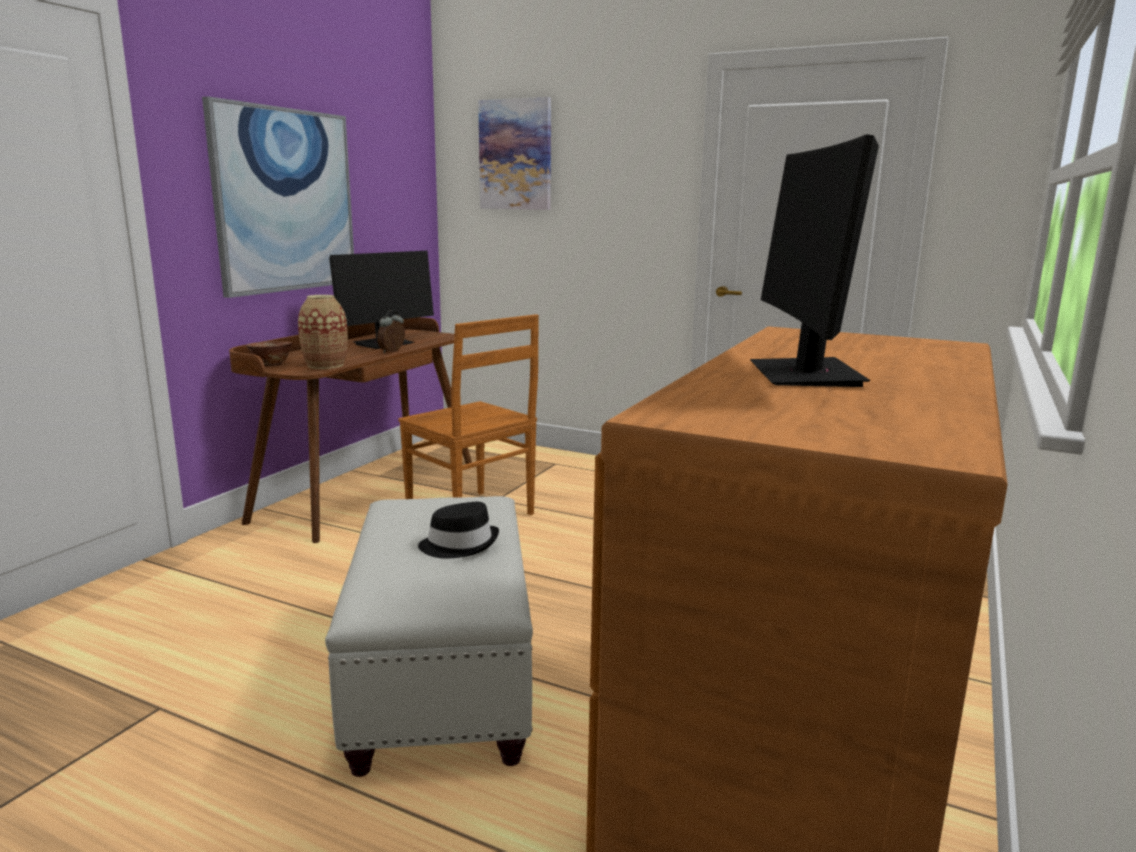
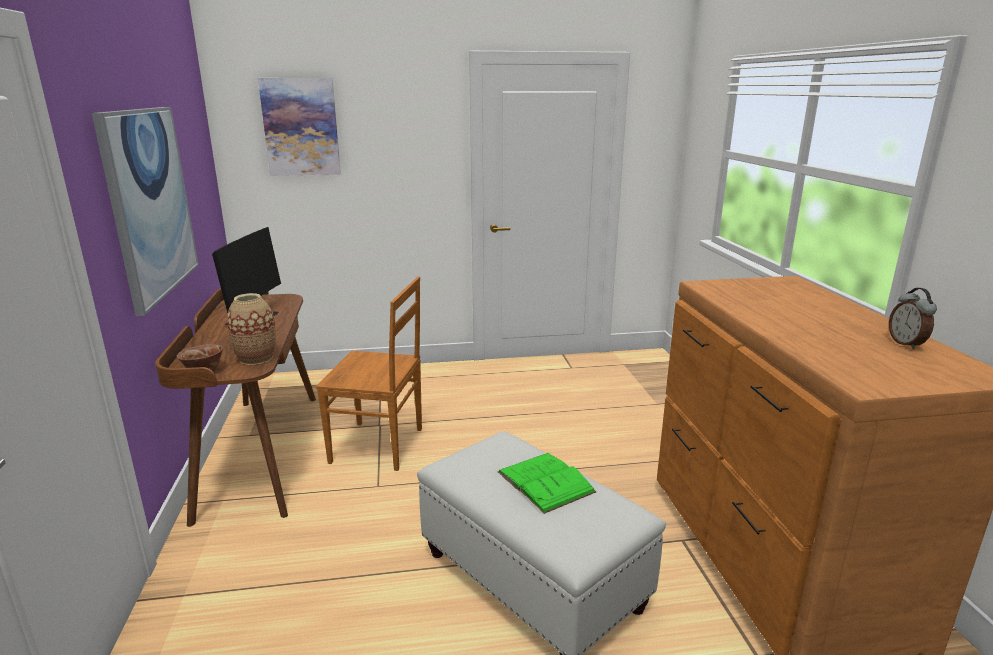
camera: 35 degrees left, 5 degrees up
(392, 352) = (281, 327): alarm clock -> alarm clock (906, 344)
(460, 544) = (545, 482): black hat -> green book
(805, 374) = (815, 328): monitor -> none

